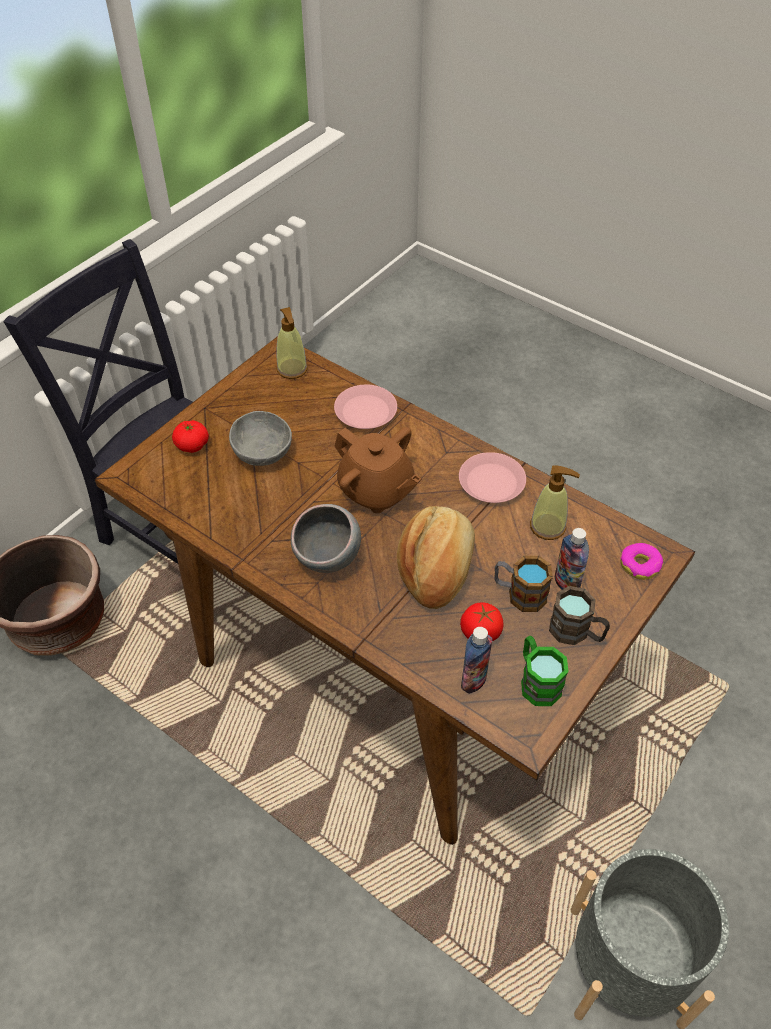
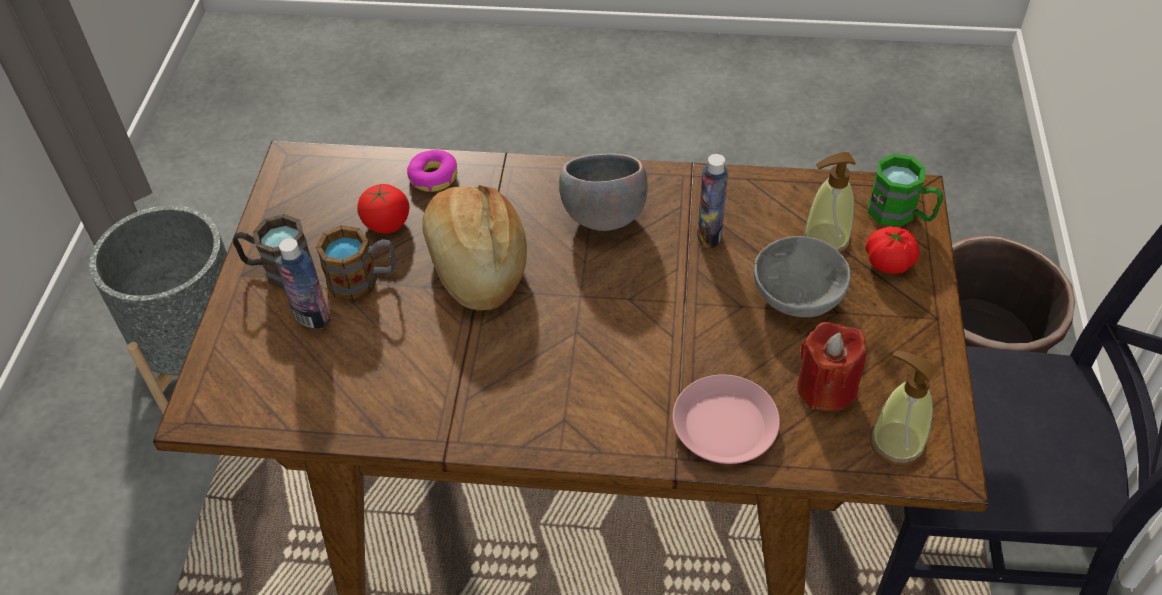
camera: 150 degrees right, 0 degrees up
(298, 404) = (826, 388): none -> red candle
(376, 491) = (613, 317): brown teapot -> none
(474, 680) = (369, 180): bottle -> bottle (709, 234)
(492, 483) = (472, 403): pink plate -> none
(536, 680) = (304, 207): green mug -> green mug (901, 214)
(548, 526) = (365, 377): soap dispenser -> soap dispenser (825, 240)
(640, 565) = (224, 383): donut -> donut (433, 177)

